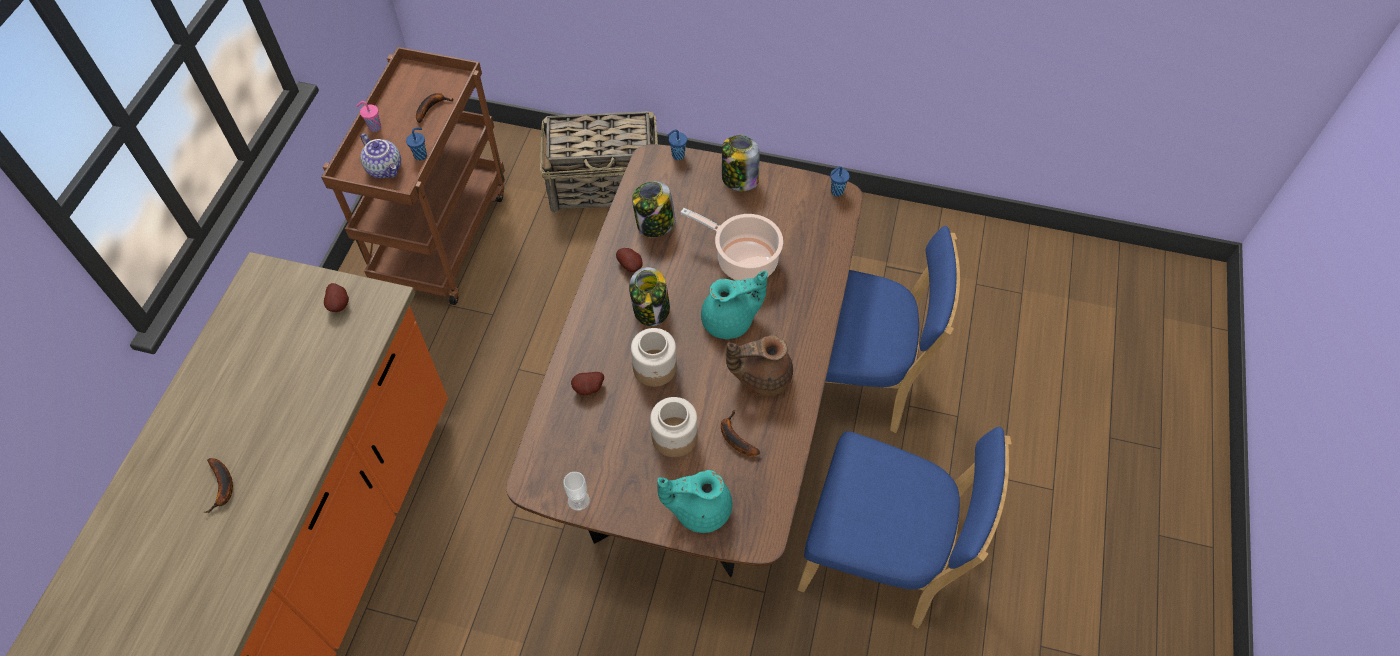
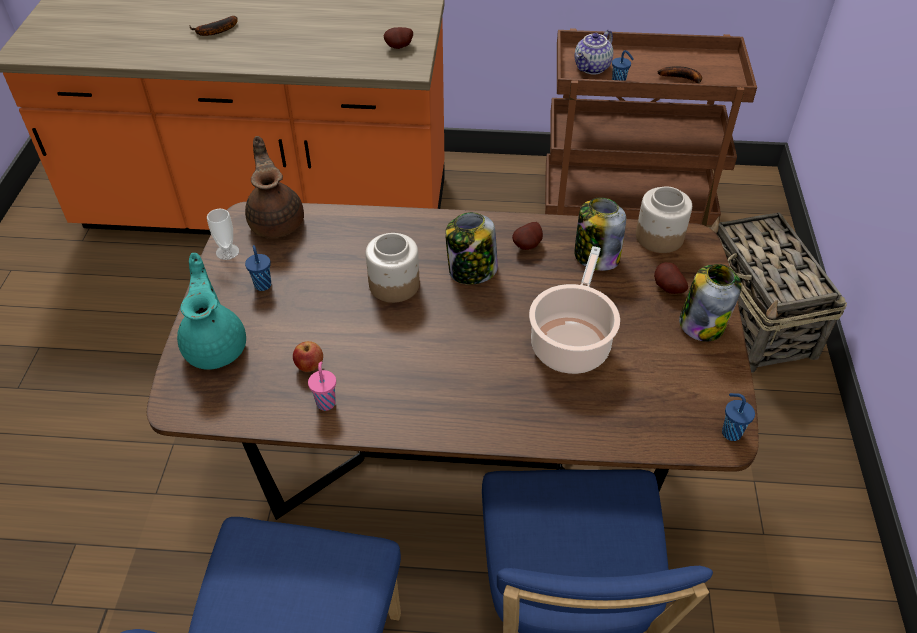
camera: 80 degrees right, 10 degrees down
(374, 127) = (639, 52): pink cup -> pink cup (326, 402)
(589, 389) = (358, 239): potato -> potato (667, 288)
(674, 437) = (305, 313): jar -> jar (658, 237)
(677, 155) = (711, 261): blue cup -> blue cup (262, 284)
(730, 321) = (473, 342): turquoise teapot -> none
(735, 437) = (309, 366): banana -> apple
(761, 377) = (398, 381): brown teapot -> brown teapot (277, 221)

